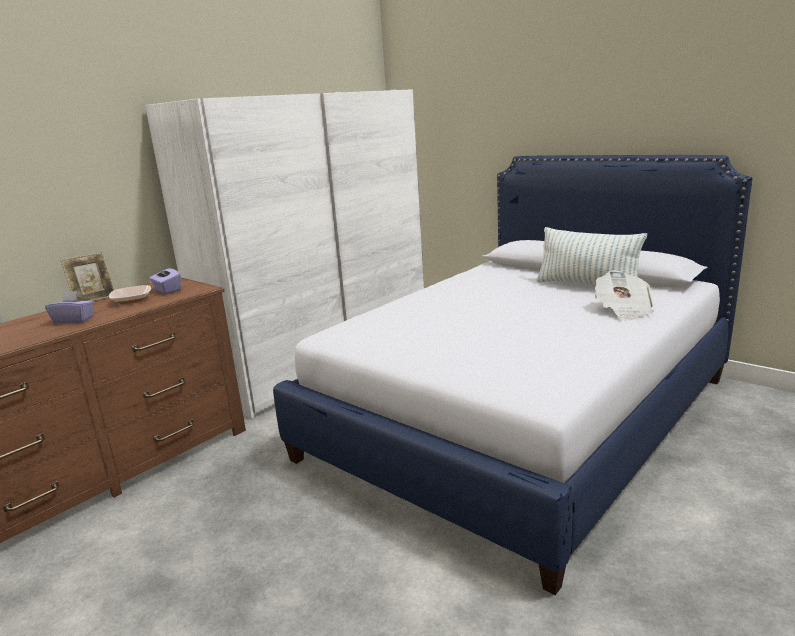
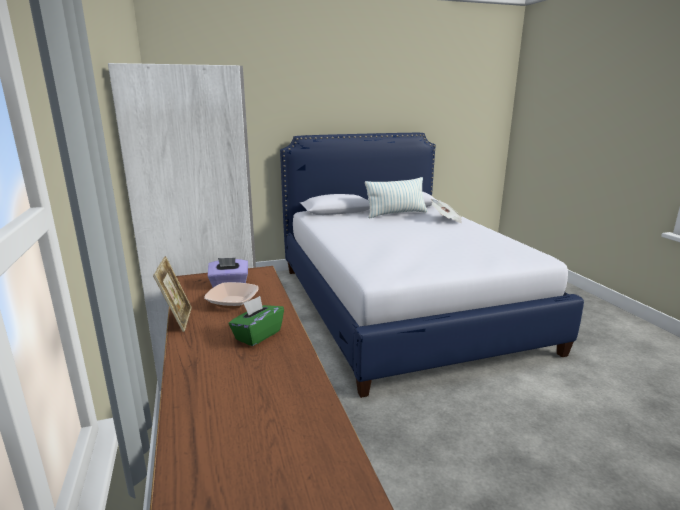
camera: 60 degrees left, 0 degrees up
(74, 320) = (257, 335): purple tissue box -> green tissue box

